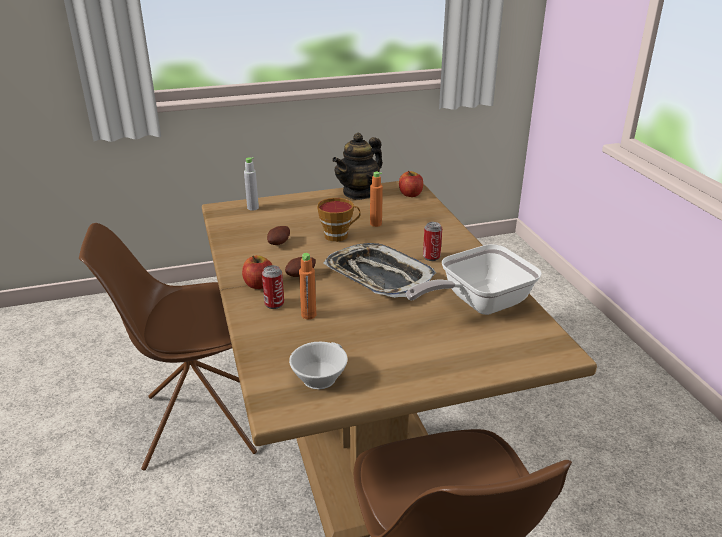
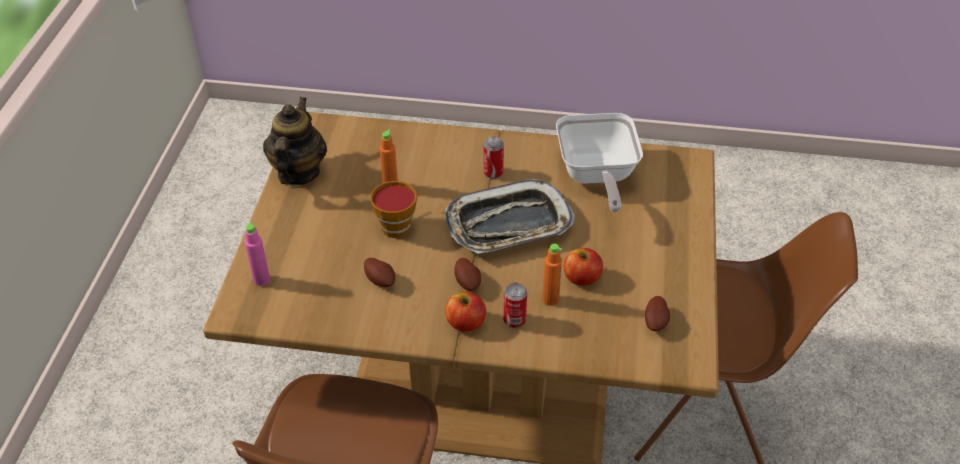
camera: 65 degrees left, 15 degrees up
(253, 208) = (261, 280): grey bottle -> pink bottle
(318, 376) = (656, 322): white cup -> potato
(358, 193) = (298, 172): teapot -> teapot turned 150 degrees counterclockwise
(410, 194) = (338, 133): apple -> apple (582, 278)

